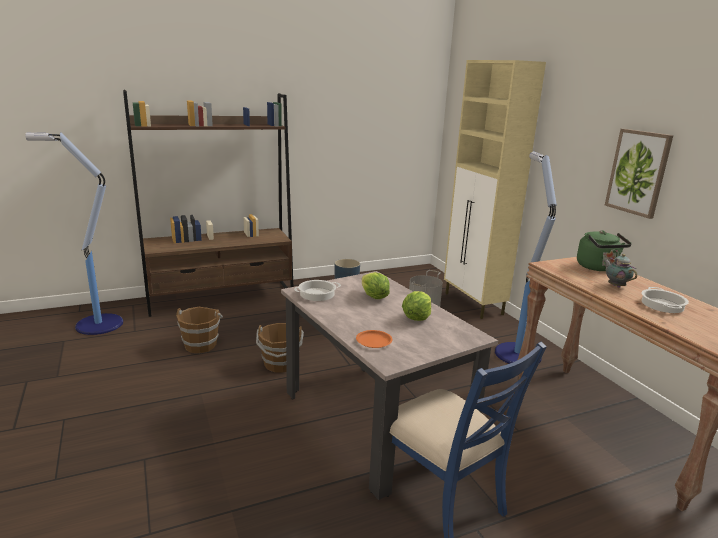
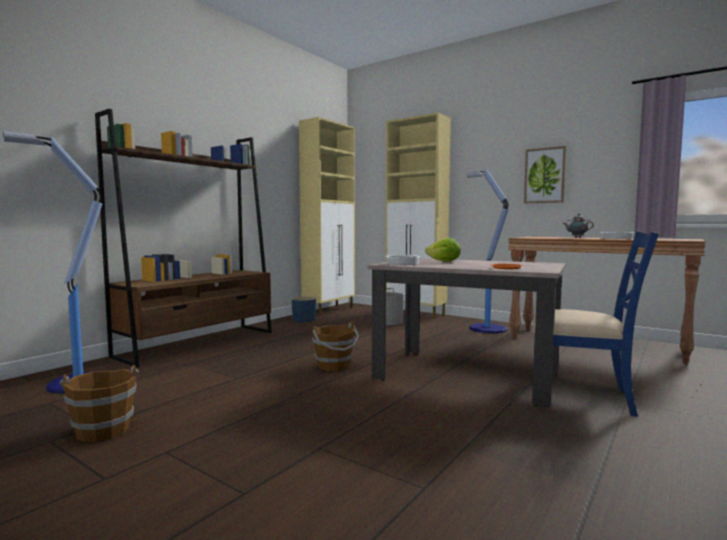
camera: 30 degrees left, 15 degrees down
(200, 345) = (233, 371): brown bucket -> brown bucket (103, 430)
(391, 274) = (329, 310): none -> beige cabinet
(416, 317) = (497, 263): lettuce -> none
(598, 268) = (547, 237): green kettle -> none

